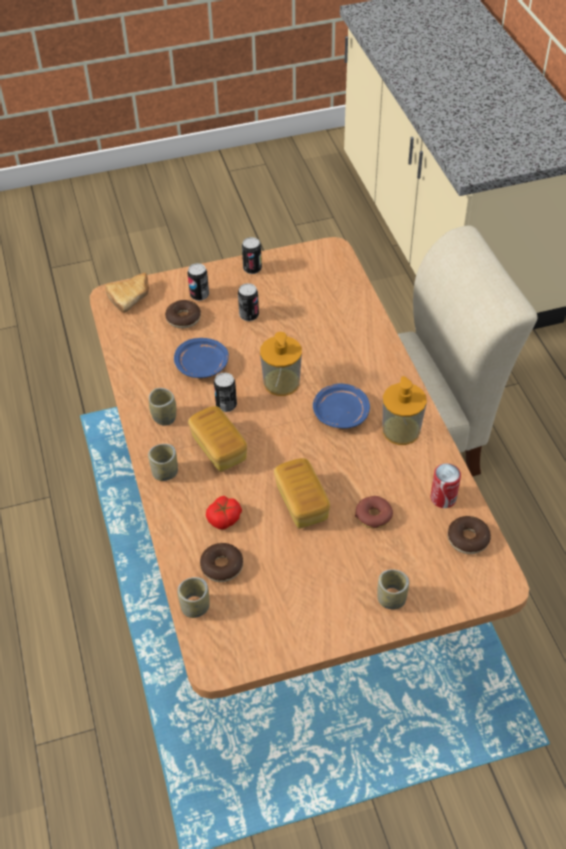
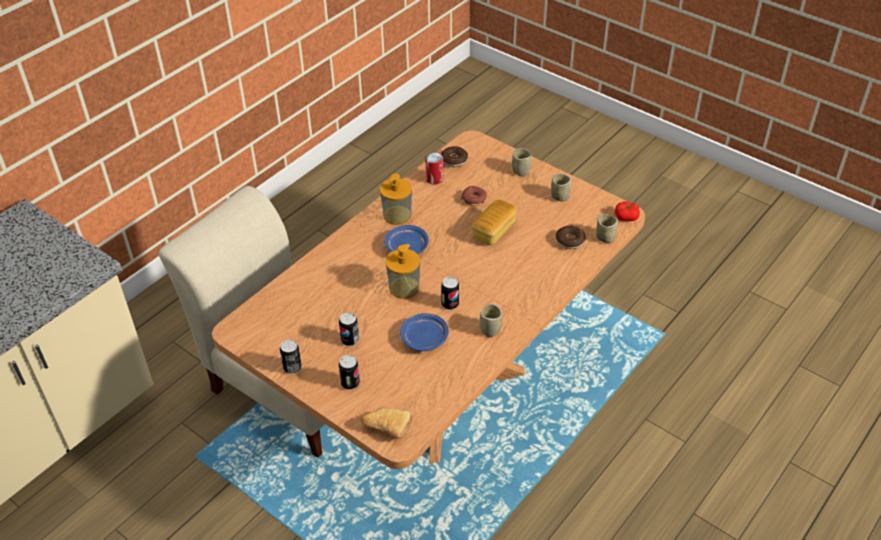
camera: 125 degrees left, 5 degrees down
(165, 473) = (533, 302): cup -> cup (560, 196)
(183, 318) = (385, 377): donut -> none
(219, 448) = (489, 288): bread -> none
(224, 518) = (538, 257): tomato -> tomato (626, 216)

